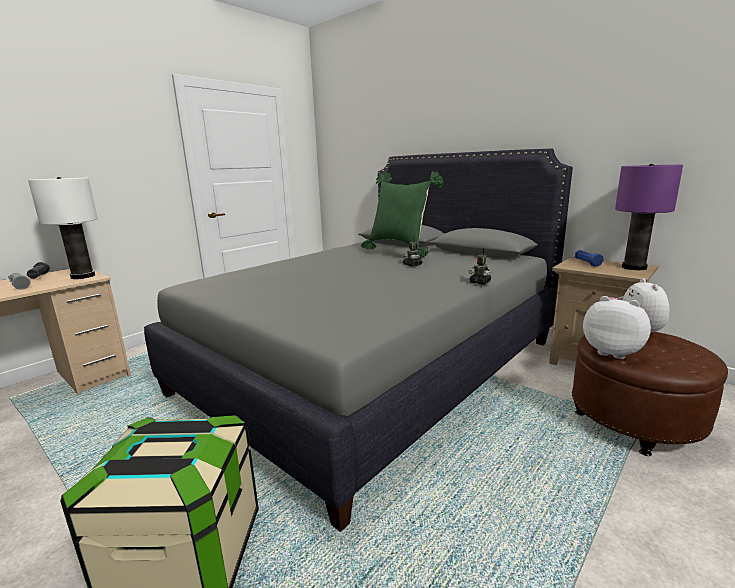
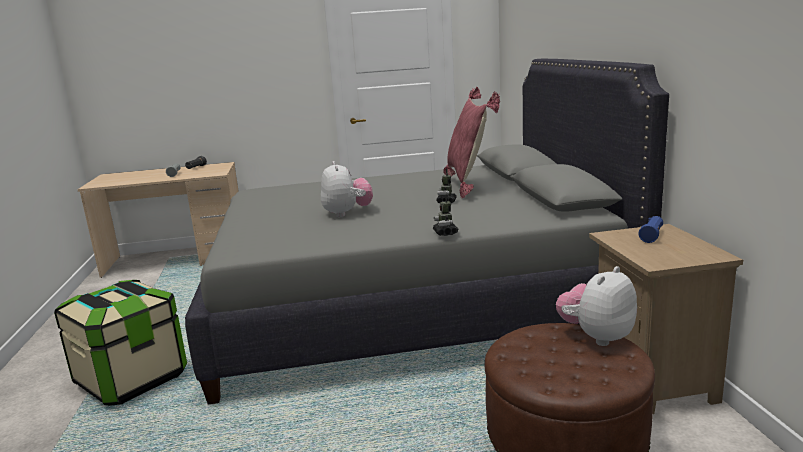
camera: 40 degrees right, 0 degrees up
(82, 276) = (215, 171): white table lamp -> none
(400, 254) = (471, 187): green pillow -> red pillow
(612, 352) = (515, 345): plush toy -> plush toy (347, 213)
(634, 267) = (692, 254): purple table lamp -> none

